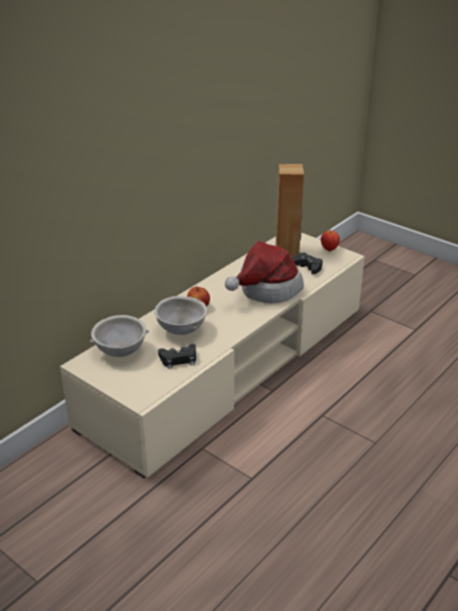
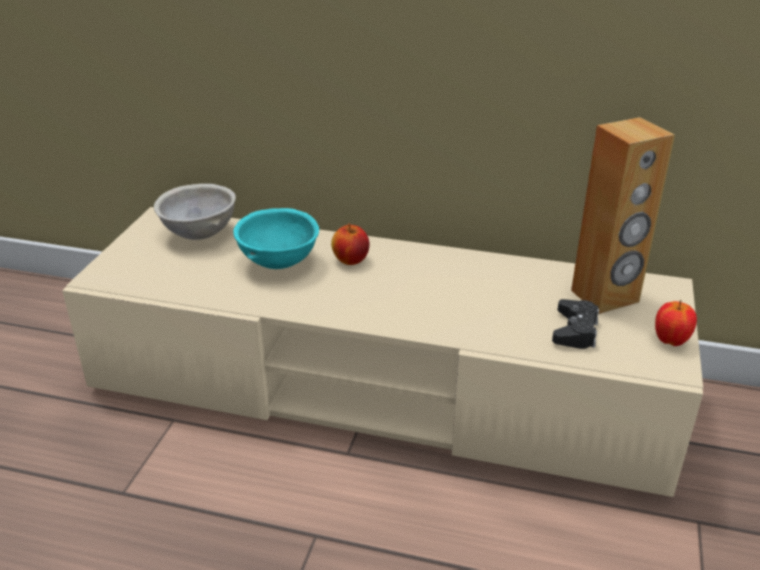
camera: 65 degrees right, 0 degrees up
(178, 359) = (203, 281): black game controller -> none
(182, 330) = (280, 263): grey bowl -> turquoise bowl
(265, 288) = (458, 305): hat -> none

